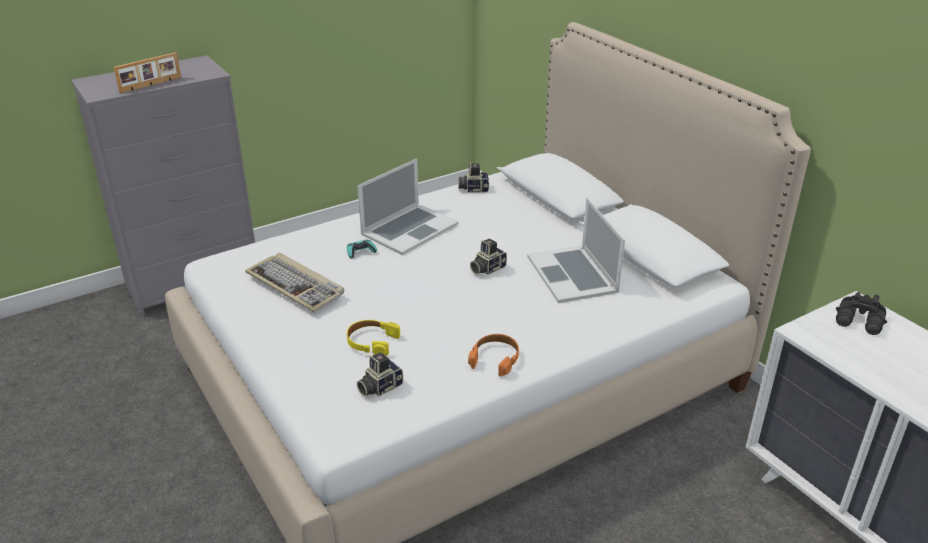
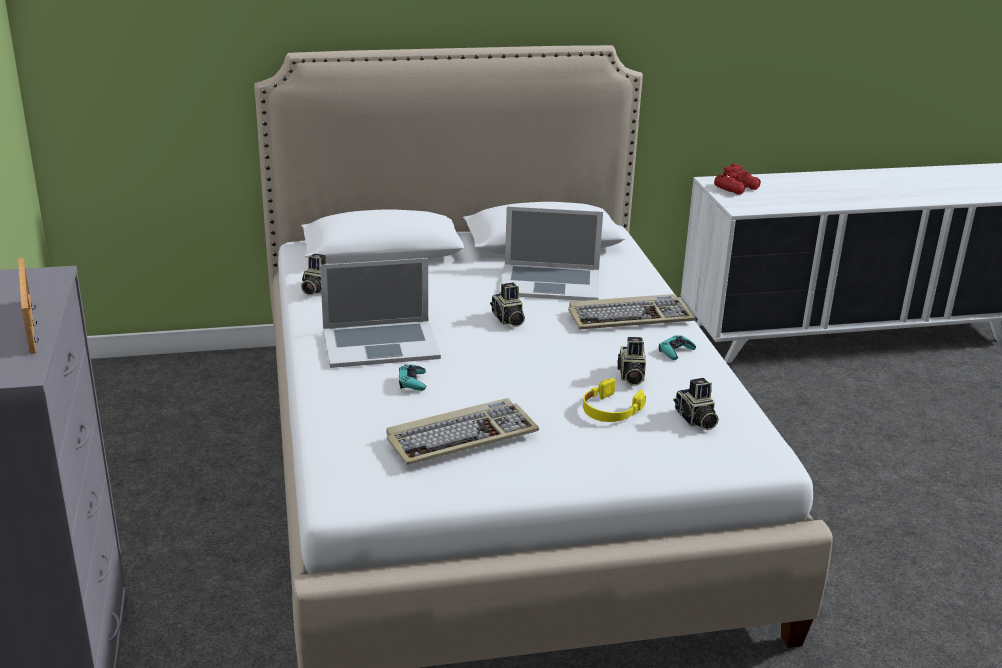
camera: 70 degrees left, 5 degrees down
(409, 229) = (380, 344): laptop -> laptop turned 105 degrees clockwise
(433, 342) = (630, 376): none -> camera
(495, 359) = (676, 351): orange headphones -> turquoise game controller
(542, 324) = (630, 316): none -> keyboard
(860, 322) = (737, 188): black binoculars -> red binoculars

